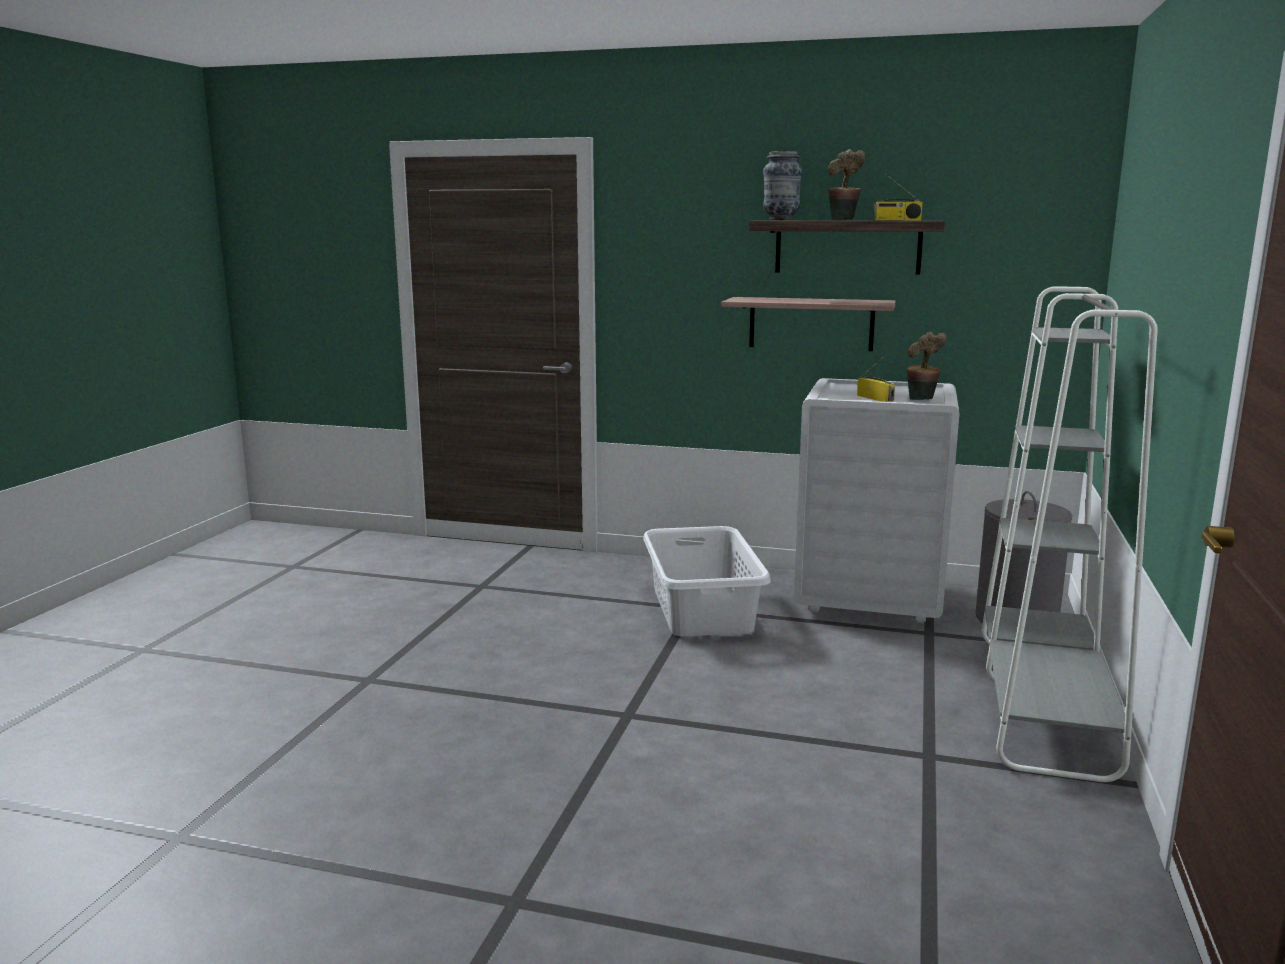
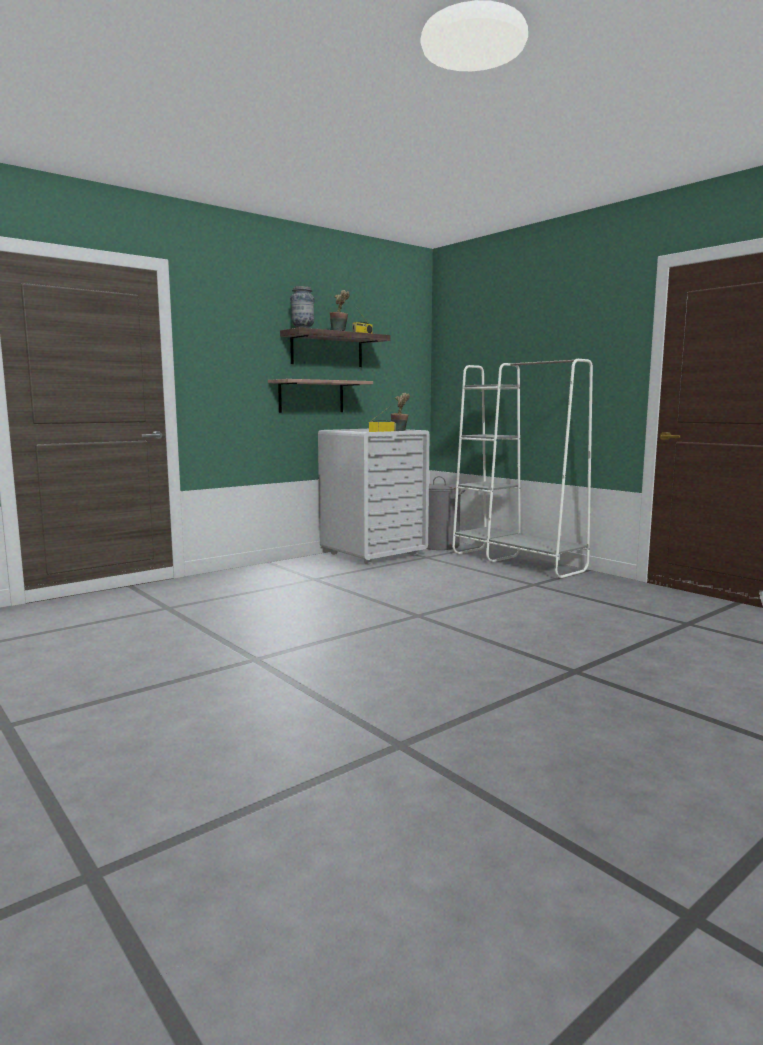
camera: 55 degrees left, 5 degrees down
(703, 609) = (321, 578): grey laundry basket -> none

